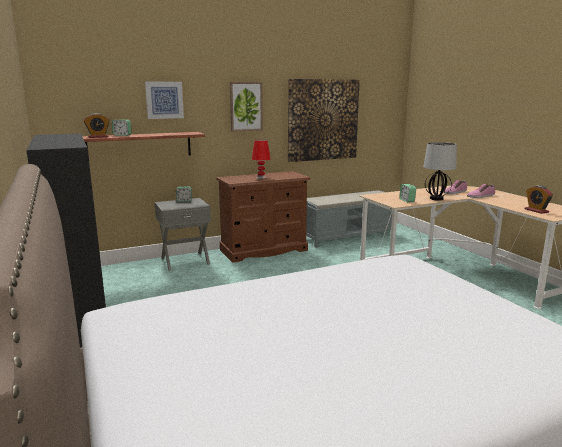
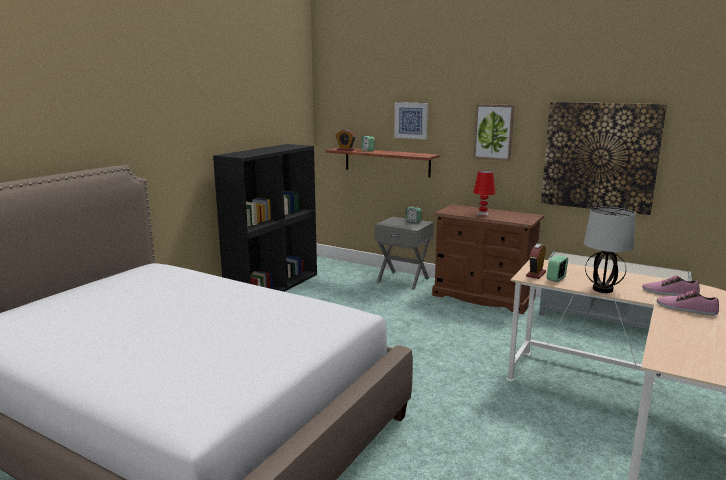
camera: 55 degrees right, 0 degrees up
(536, 210) = (680, 350): alarm clock -> alarm clock (536, 274)

